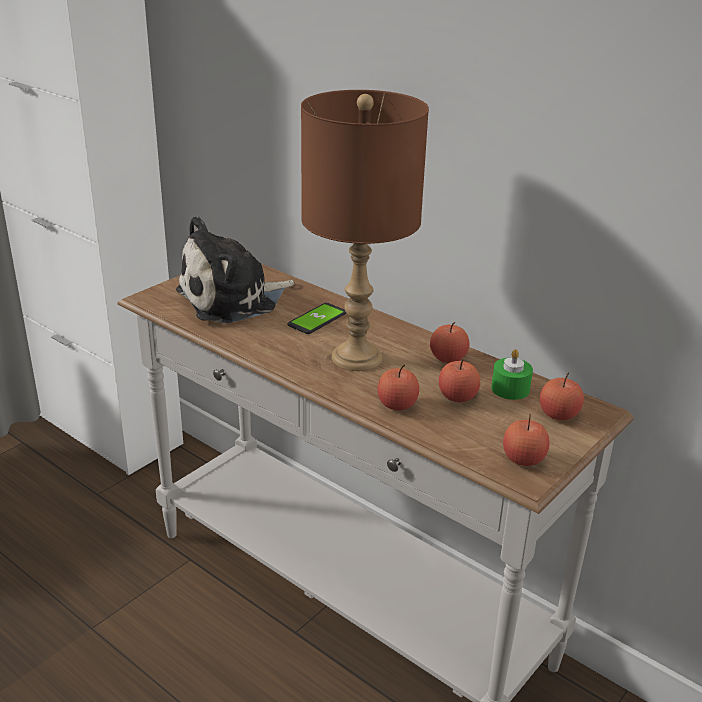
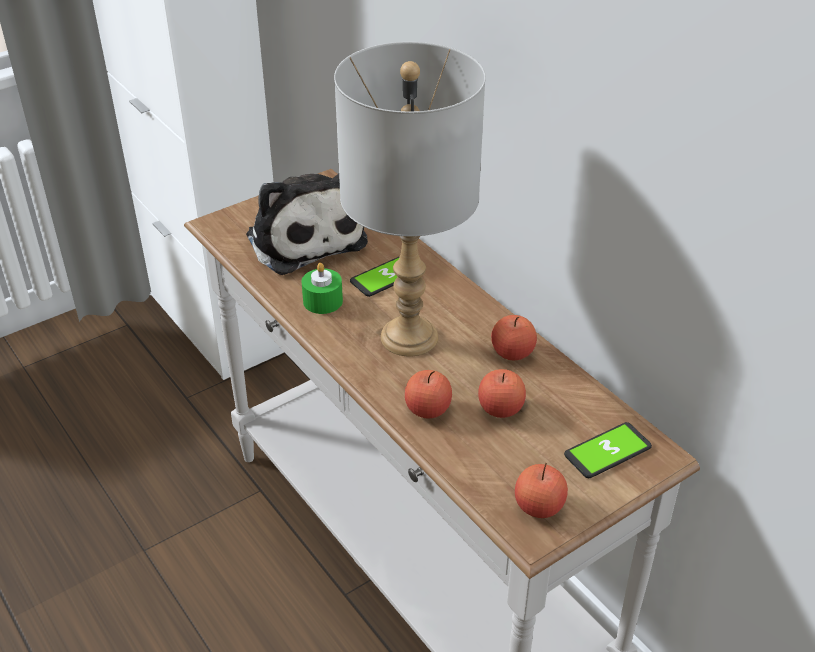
camera: 15 degrees right, 10 degrees up
(233, 300) = (304, 237): plush toy -> plush toy turned 105 degrees counterclockwise
(357, 357) = (410, 337): brown table lamp -> grey table lamp
(510, 389) = (566, 406): green candle -> green candle (323, 301)
(558, 414) = (607, 451): apple -> phone

